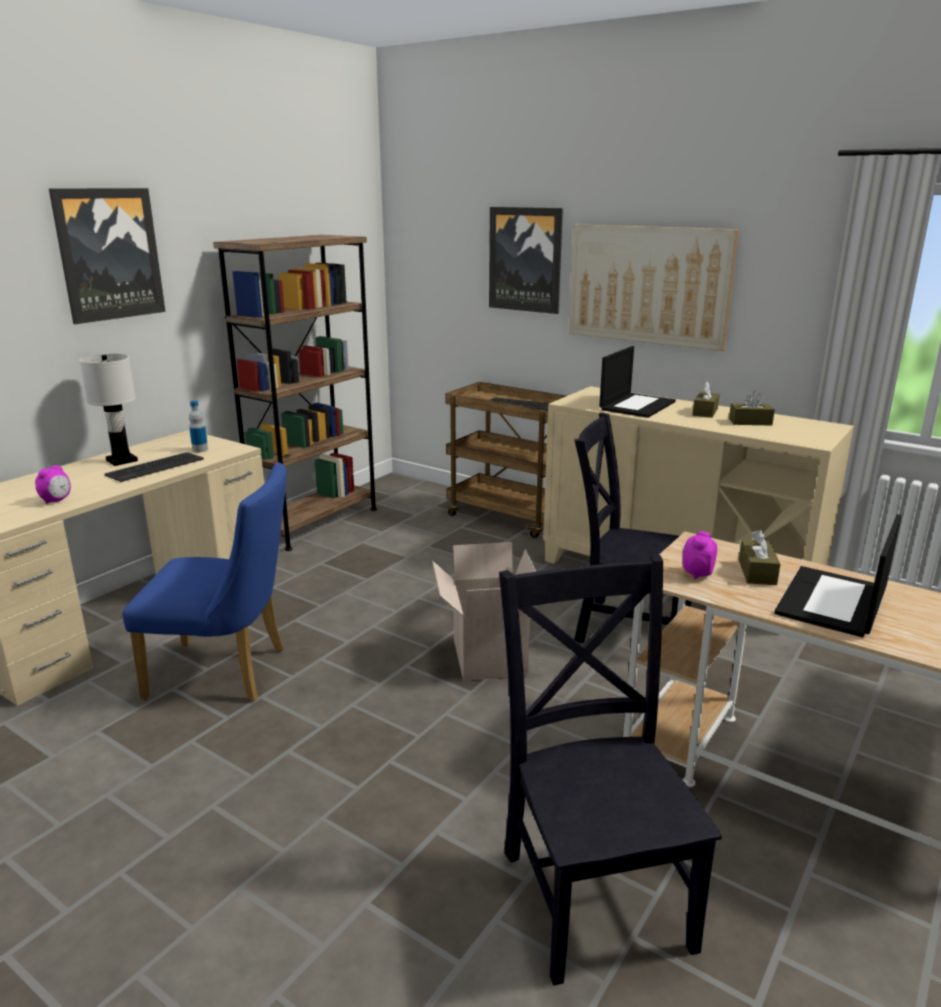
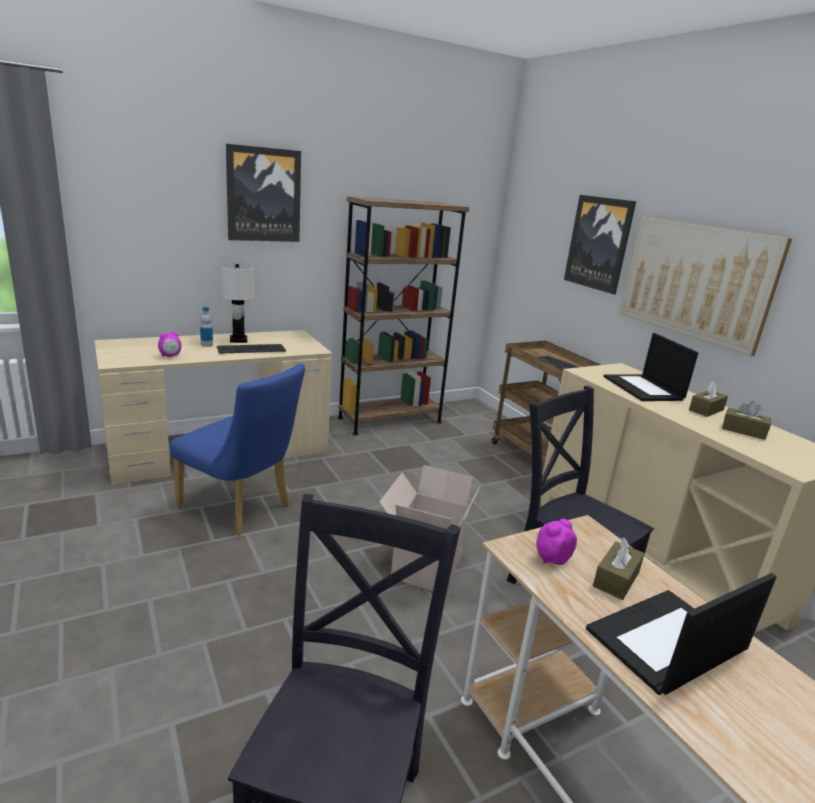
camera: 25 degrees right, 0 degrees up
(200, 450) = (292, 344): bottle -> bottle (207, 345)
(637, 405) = (644, 388): laptop -> laptop turned 105 degrees clockwise

